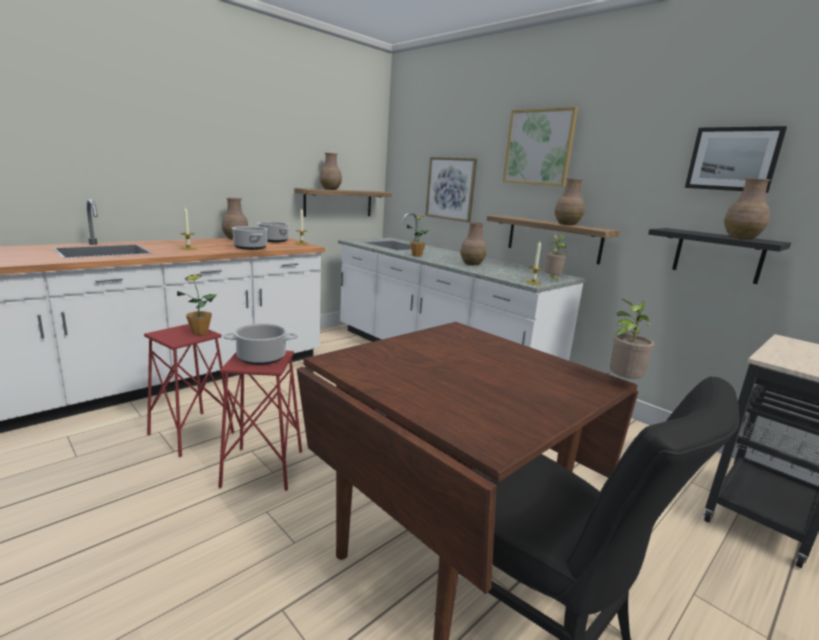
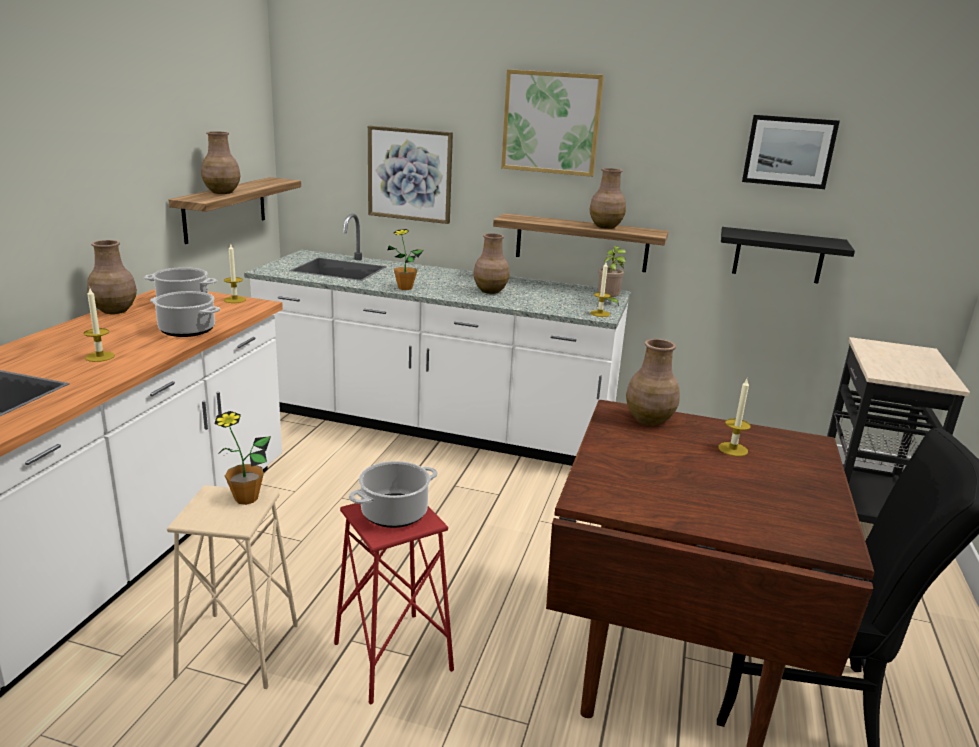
camera: 30 degrees left, 5 degrees up
(191, 433) = (238, 650): red stool -> beige stool
(513, 366) = (733, 449): none -> candle
(622, 383) = (826, 441): potted plant -> none
(741, 238) = (809, 240): brown vase -> brown vase (650, 420)

